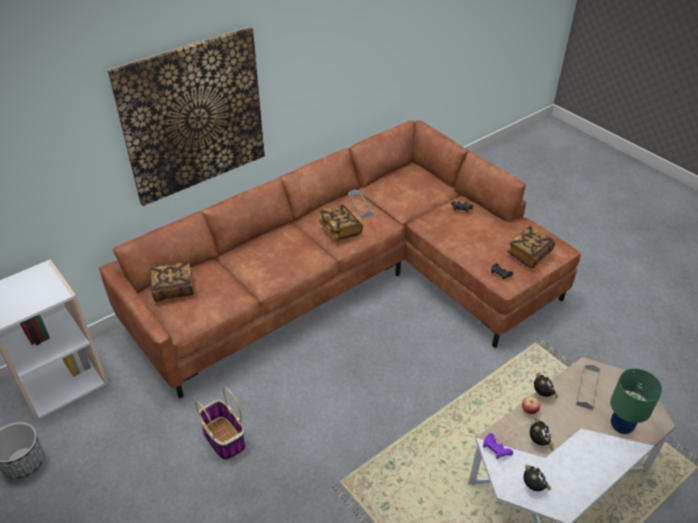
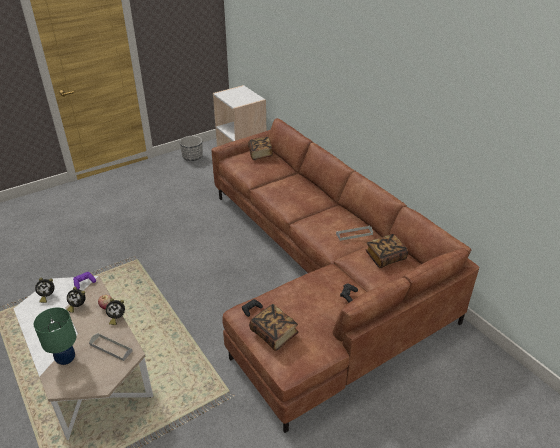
camera: 95 degrees right, 5 degrees down
(193, 116) = (335, 81): picture -> none
(223, 438) = (185, 215): basket -> none
(340, 229) = (320, 222): book -> book (385, 257)

